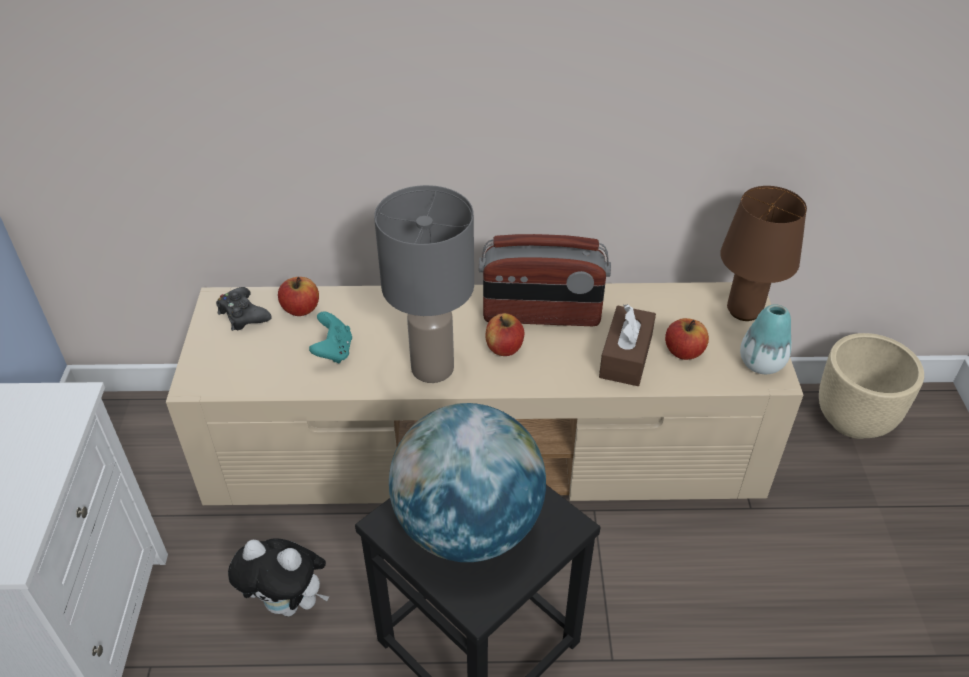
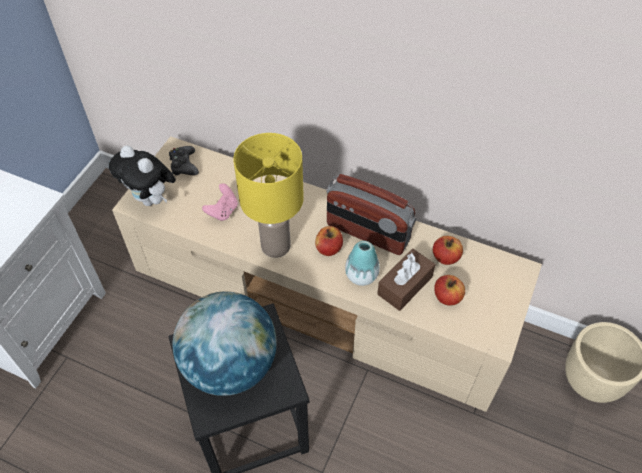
camera: 25 degrees right, 10 degrees up
(289, 603) = (156, 352): plush toy -> plush toy (151, 199)
(301, 309) = (219, 173): apple -> apple (445, 257)
(333, 351) = (223, 211): turquoise game controller -> pink game controller
(433, 369) = (276, 246): grey table lamp -> yellow table lamp
(744, 310) = (512, 282): brown table lamp -> none
(761, 363) = (496, 327): vase -> vase (361, 275)

